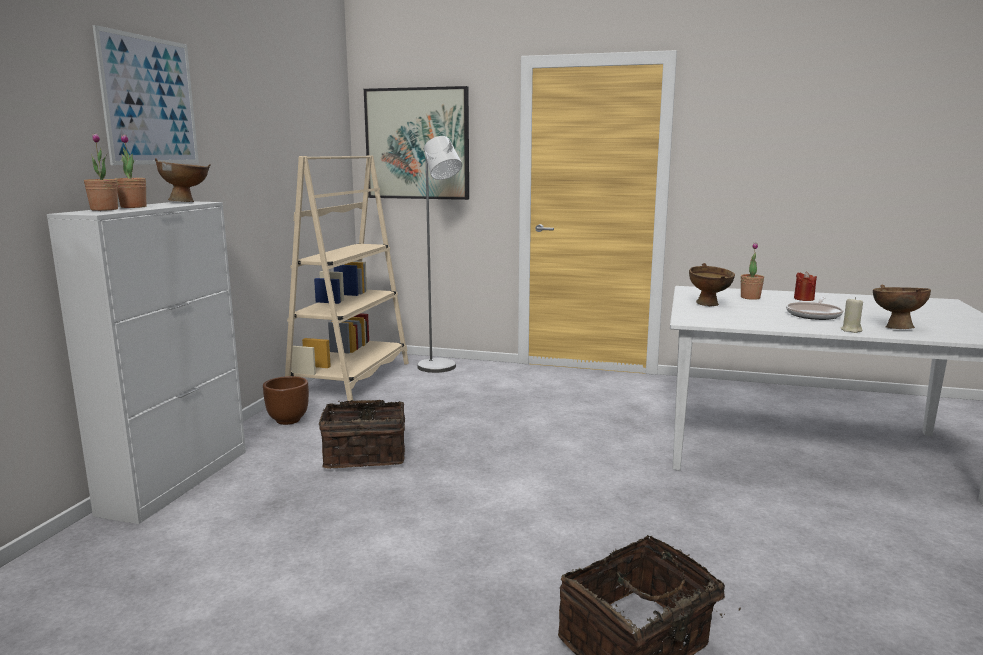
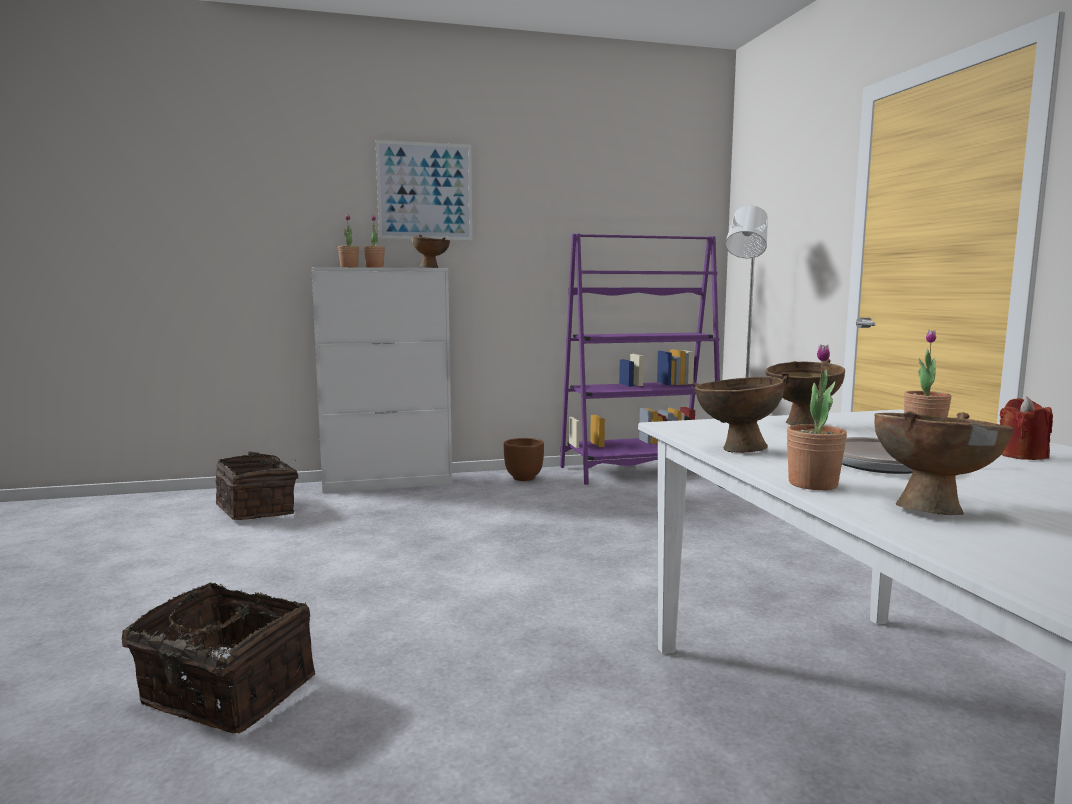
camera: 60 degrees right, 5 degrees down
(351, 380) = (640, 471): beige bookcase -> purple bookcase
(365, 456) = (492, 514): basket -> basket (258, 509)
(417, 144) = (770, 221): picture -> none
(767, 324) = (734, 449): none -> brown bowl
(851, 330) = (813, 484): beige candle -> potted plant

